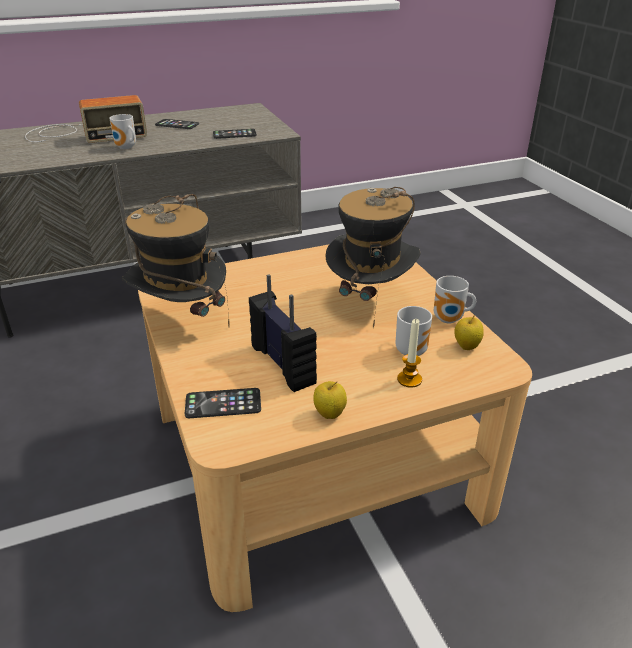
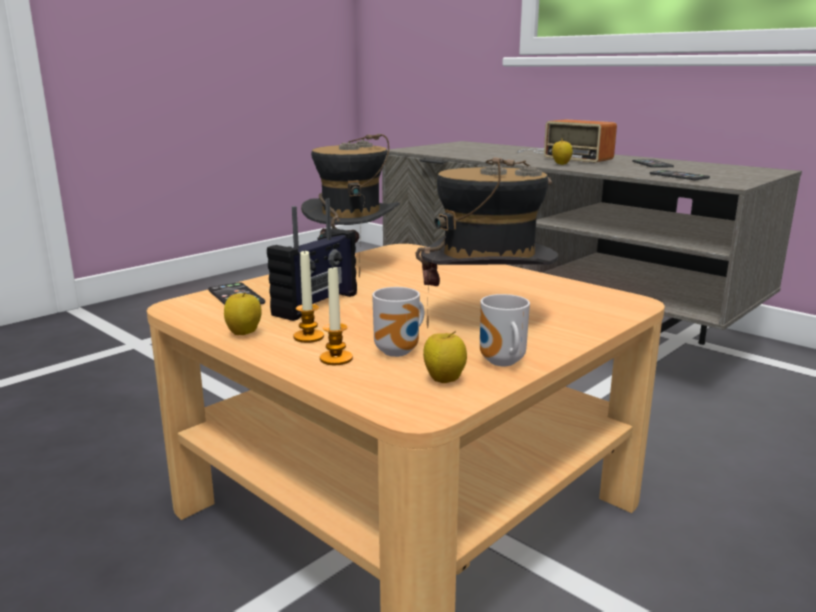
camera: 65 degrees right, 15 degrees down
(126, 147) = (561, 164): mug -> apple
(358, 383) = (308, 337): none -> candle

